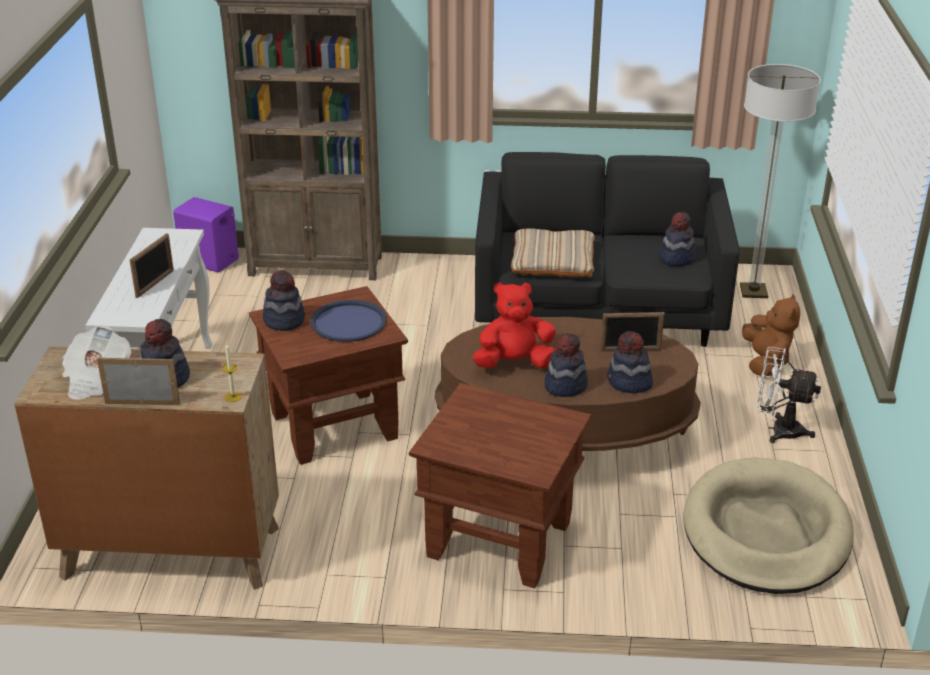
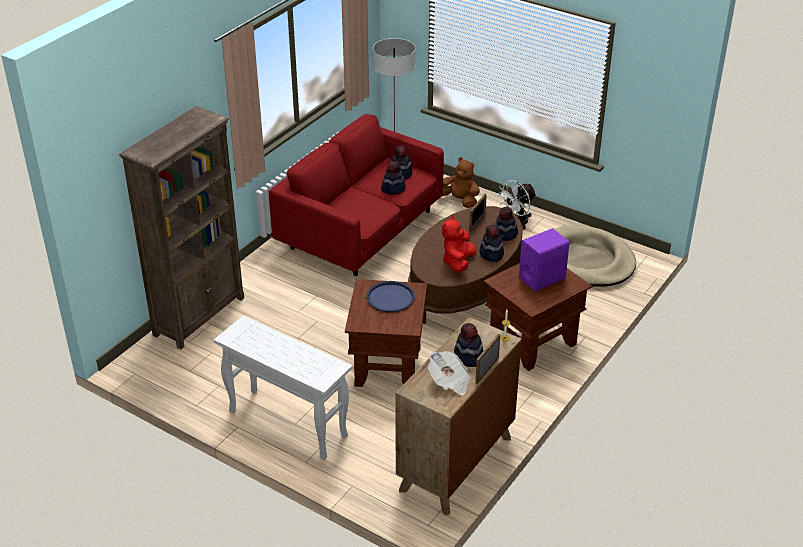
camera: 60 degrees left, 5 degrees up
(155, 284) = (297, 352): picture frame -> none
(210, 260) = (140, 360): purple speaker -> purple speaker (542, 278)
(284, 320) = (367, 320): hat -> hat (393, 188)
(553, 260) = (363, 212): beige pillow -> none
(598, 309) = (361, 230): black sofa -> red sofa

